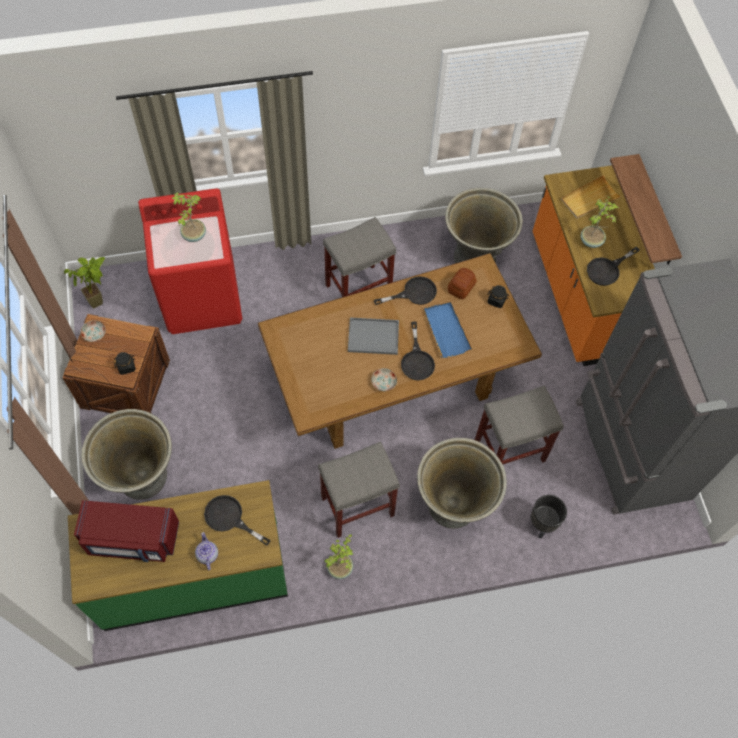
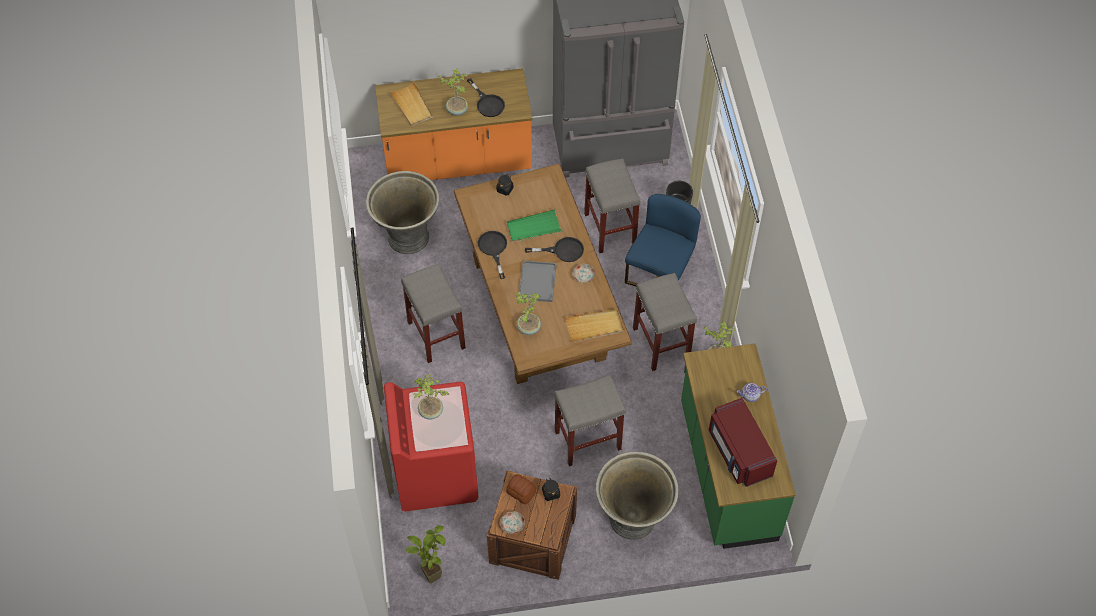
camera: 85 degrees left, 5 degrees down
(132, 539) = (738, 452): red microwave -> red microwave turned 150 degrees clockwise
(229, 518) = (718, 380): black frying pan -> none
(235, 431) = (587, 441): none -> grey stool
(312, 329) = (528, 328): none -> potted plant
(316, 394) = (594, 326): none -> beige tray
(446, 330) = (533, 228): blue tray -> green tray
(453, 505) = (660, 273): grey planter -> blue chair
(460, 287) = (489, 214): bread -> bread (521, 492)
(655, 213) = (451, 52): shelf -> none

